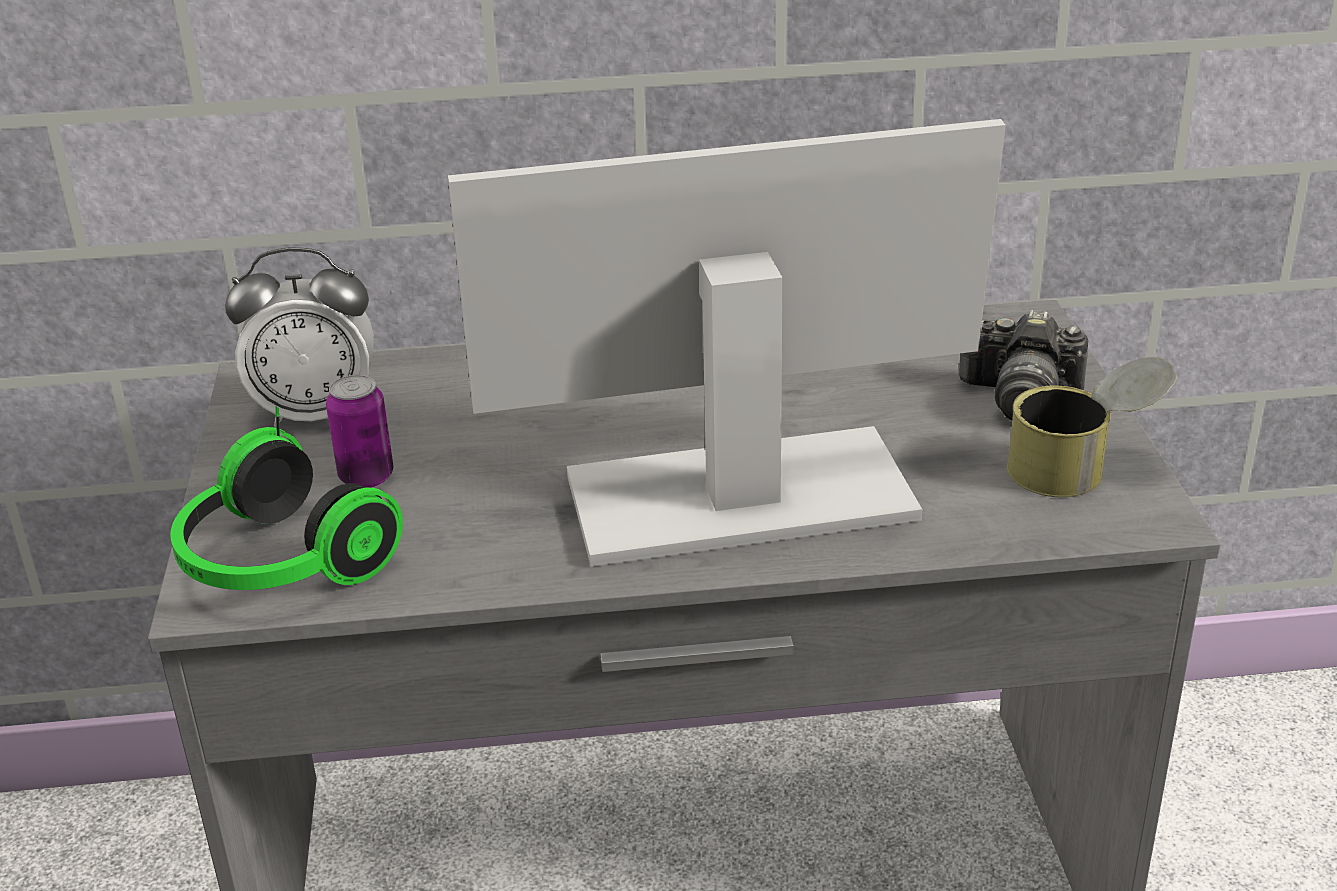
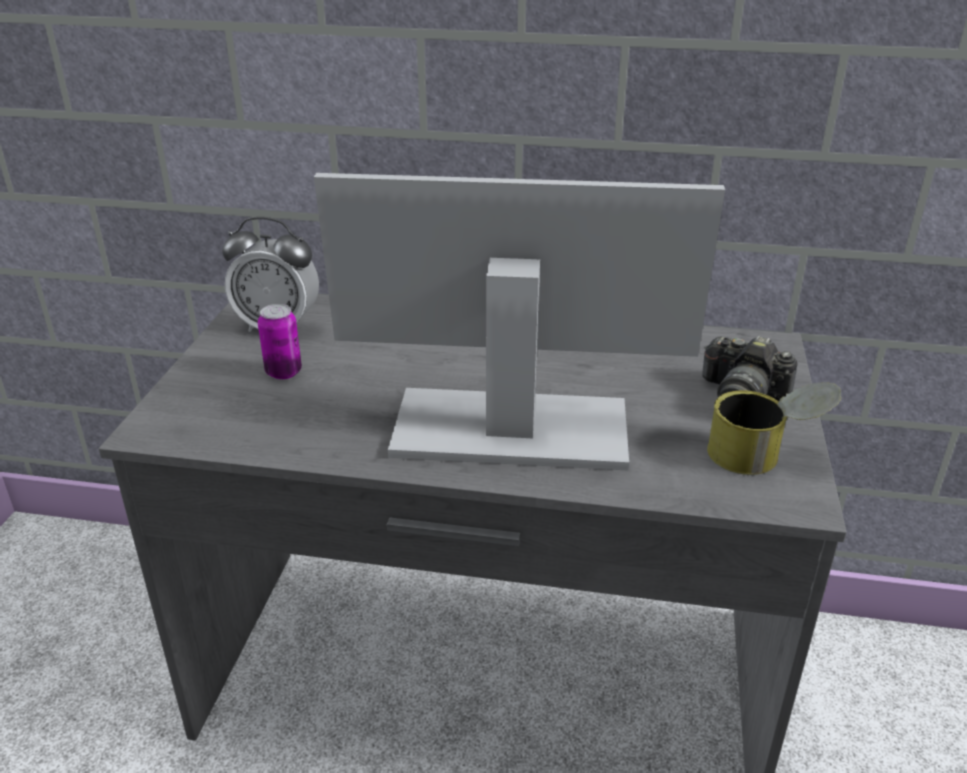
camera: 15 degrees right, 0 degrees up
(278, 564) = (199, 417): headphones -> none

